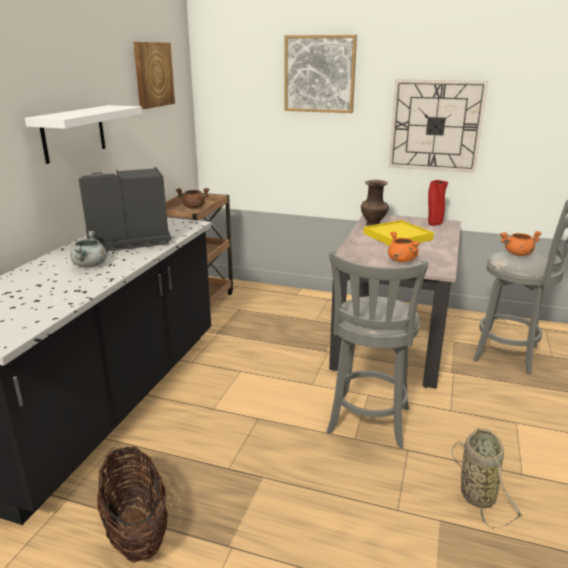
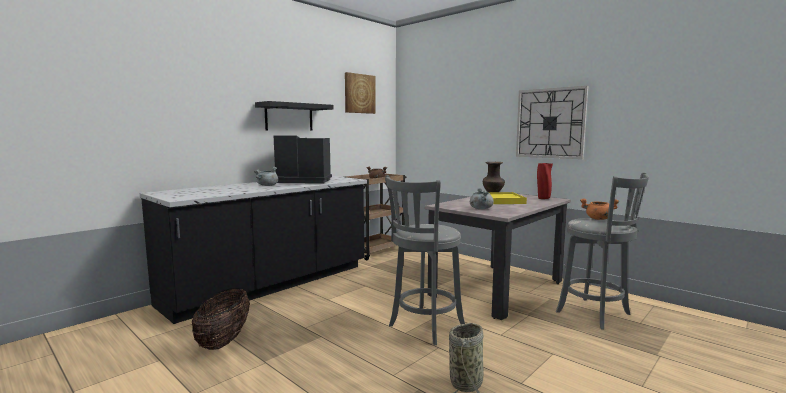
camera: 25 degrees right, 15 degrees down
(73, 133) = (289, 117): white shelf -> black shelf
(319, 74) = (469, 91): picture -> none
(401, 260) = (480, 208): orange cooking pot -> grey cooking pot

